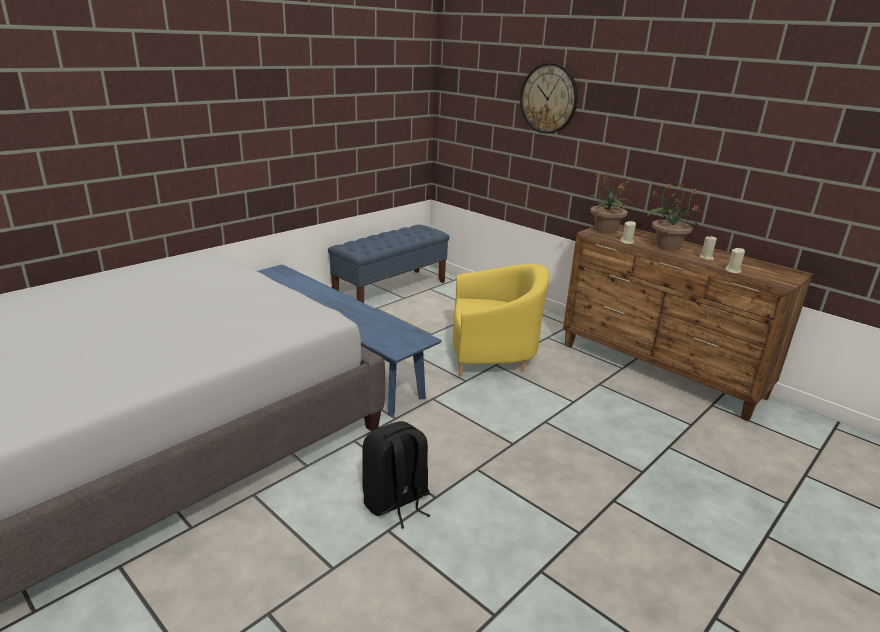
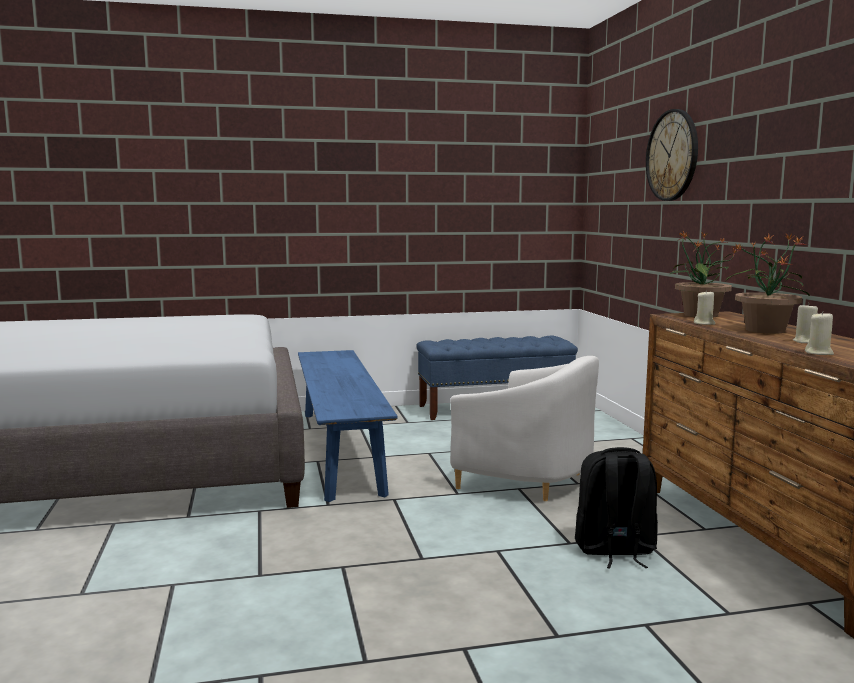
camera: 35 degrees right, 15 degrees down
(396, 502) = (216, 566): black backpack -> black backpack (614, 551)
(491, 355) = (527, 479): yellow armchair -> white armchair

